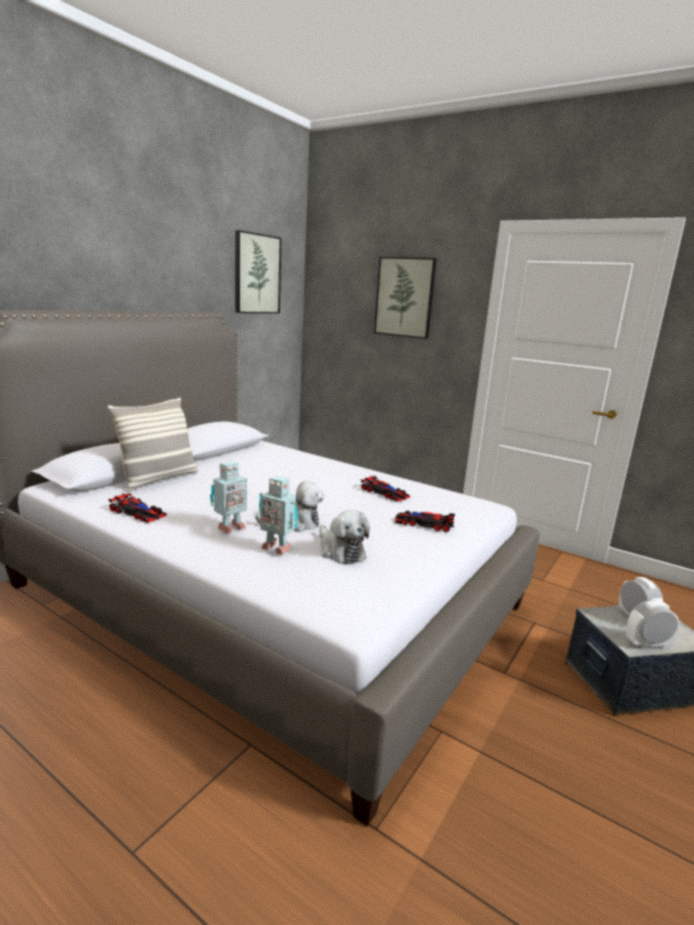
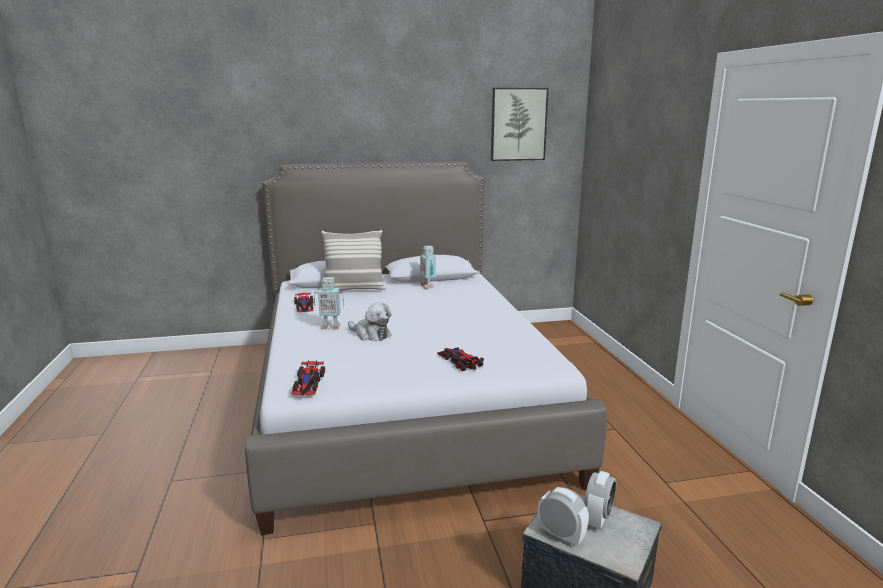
camera: 45 degrees right, 0 degrees up
(276, 547) = (328, 344): toy robot -> toy robot (428, 286)
(340, 551) = (359, 357): plush toy -> none
(385, 493) = (484, 334): toy car -> toy car (308, 383)
(405, 297) = (645, 143): picture -> none

